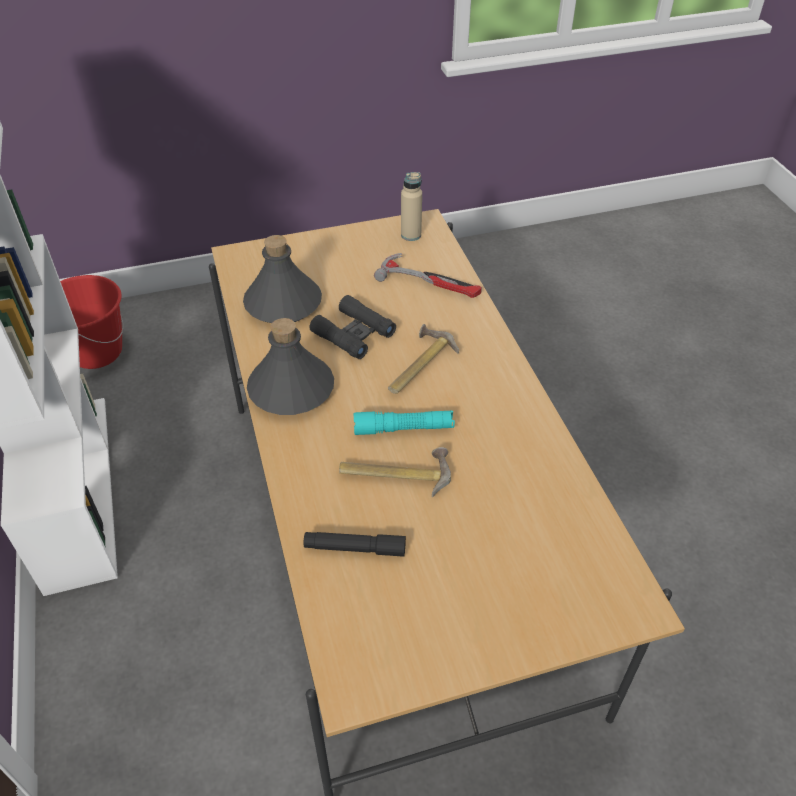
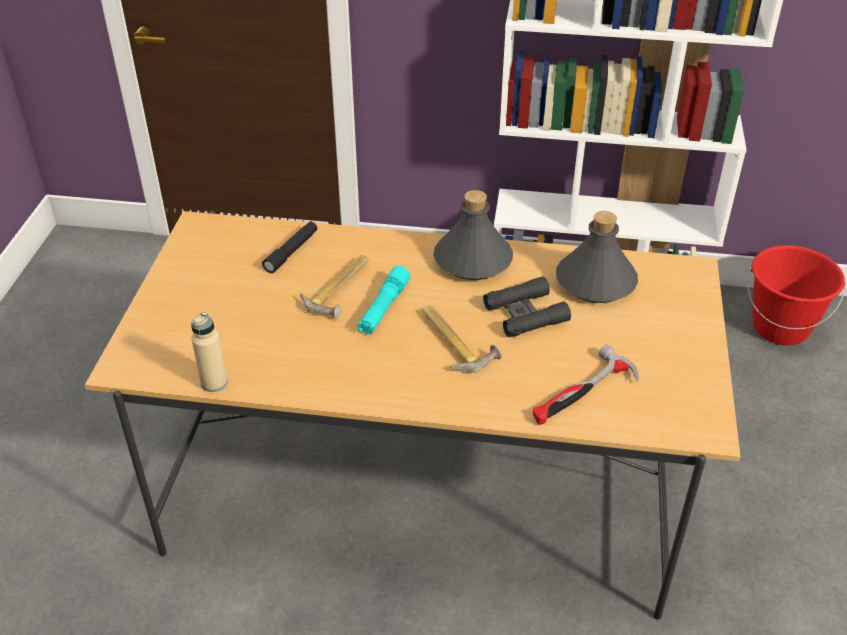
camera: 115 degrees right, 5 degrees down
(411, 235) = (684, 409): beige bottle -> beige bottle (214, 383)

